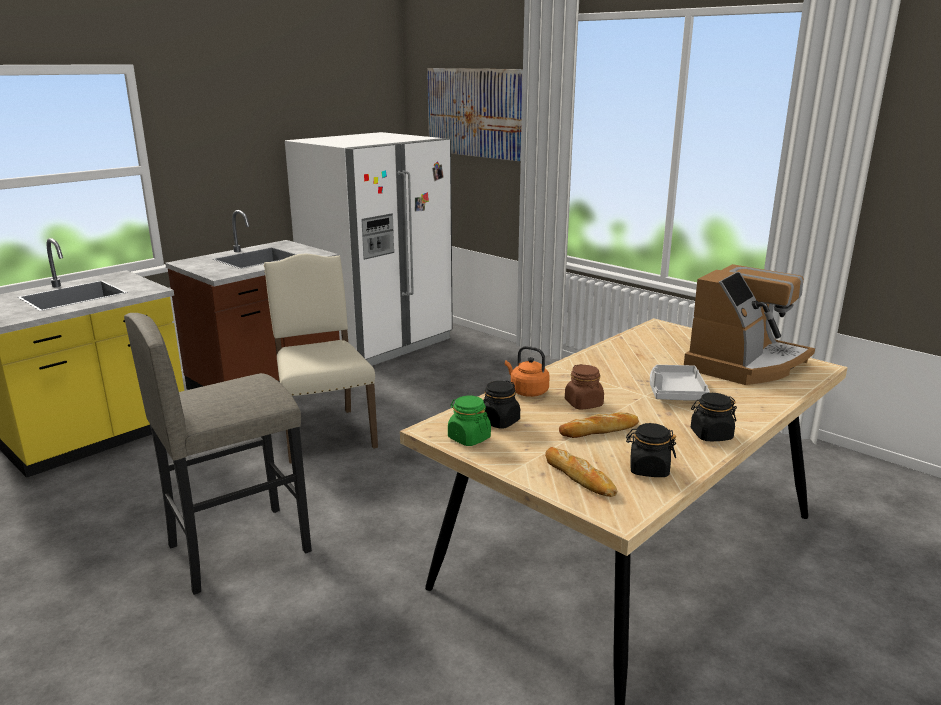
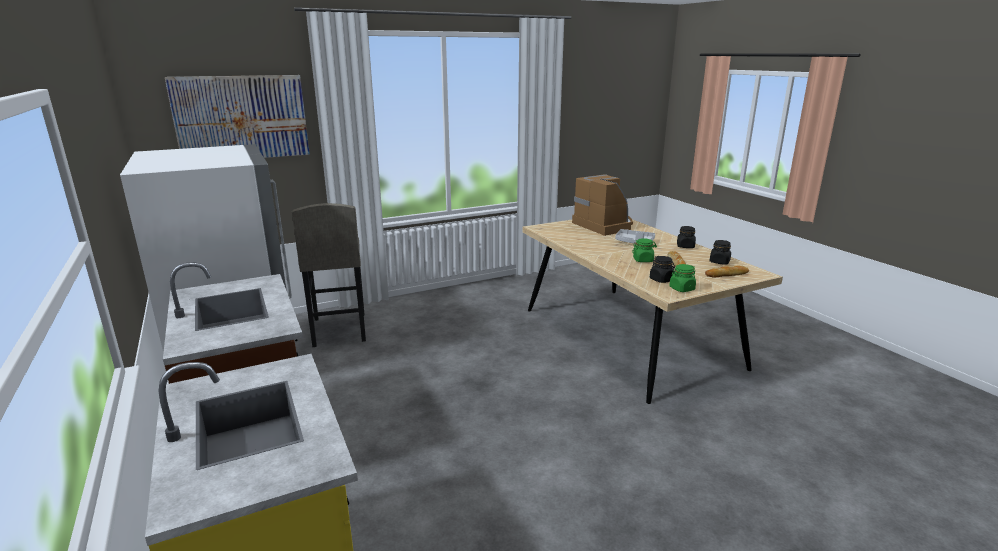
camera: 70 degrees left, 0 degrees up
(238, 548) = (578, 479): grey stool -> grey stool (339, 330)
(324, 433) = (410, 418): beige chair -> none
(527, 391) = (621, 268): orange kettle -> none
(583, 404) = (643, 260): brown jar -> green jar

